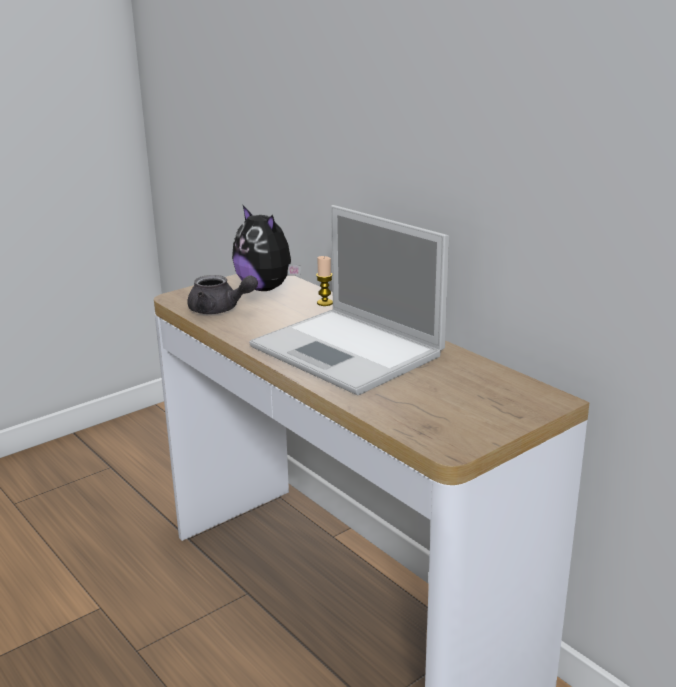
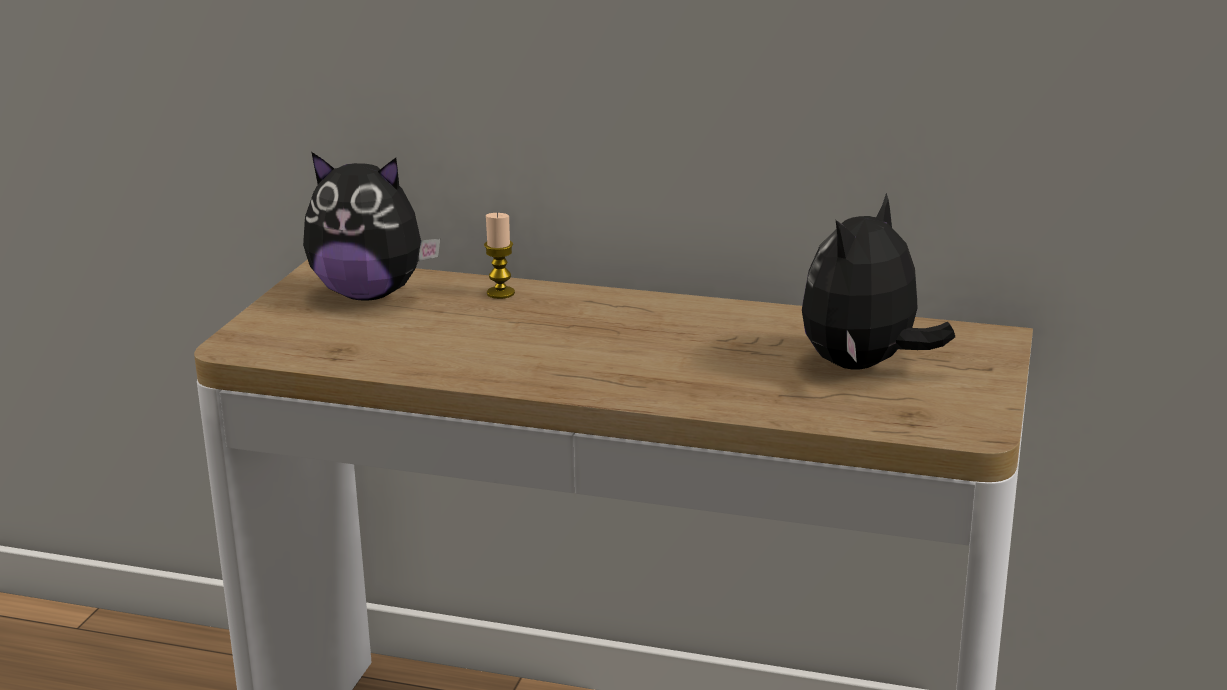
camera: 35 degrees left, 0 degrees up
(219, 310) = (350, 346): grey teapot -> none
(349, 352) = (653, 351): laptop -> none
(447, 393) = (864, 366): none -> plush toy

